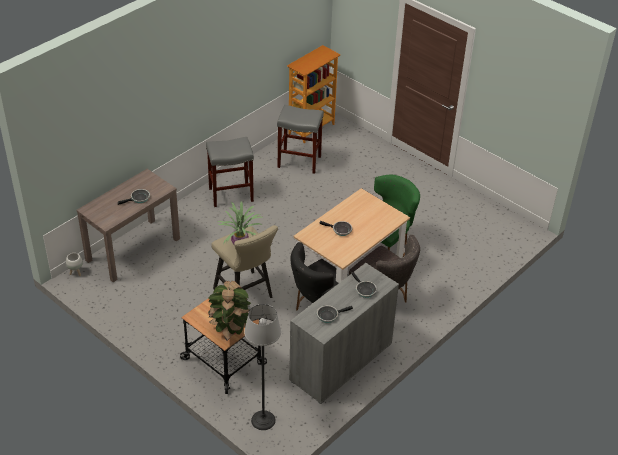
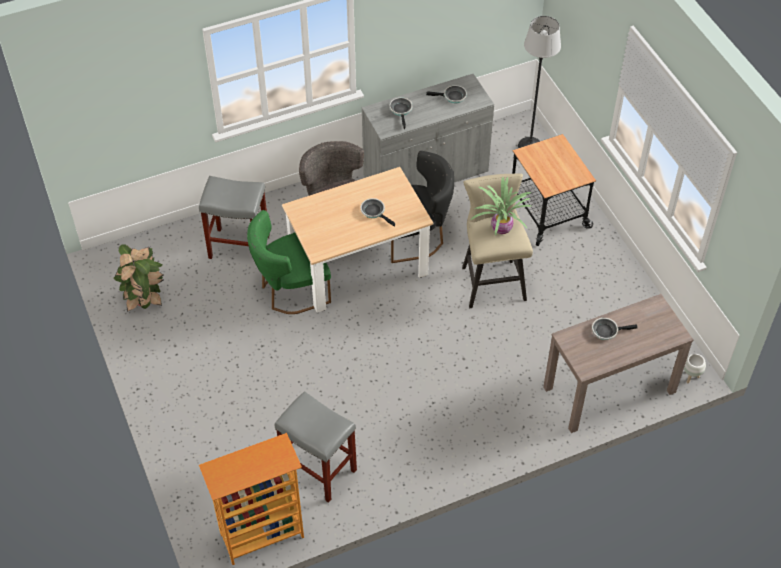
camera: 155 degrees left, 10 degrees up
(230, 331) = (549, 150): potted plant -> potted plant (144, 299)
(231, 194) = (445, 440): grey stool -> grey stool (238, 247)

